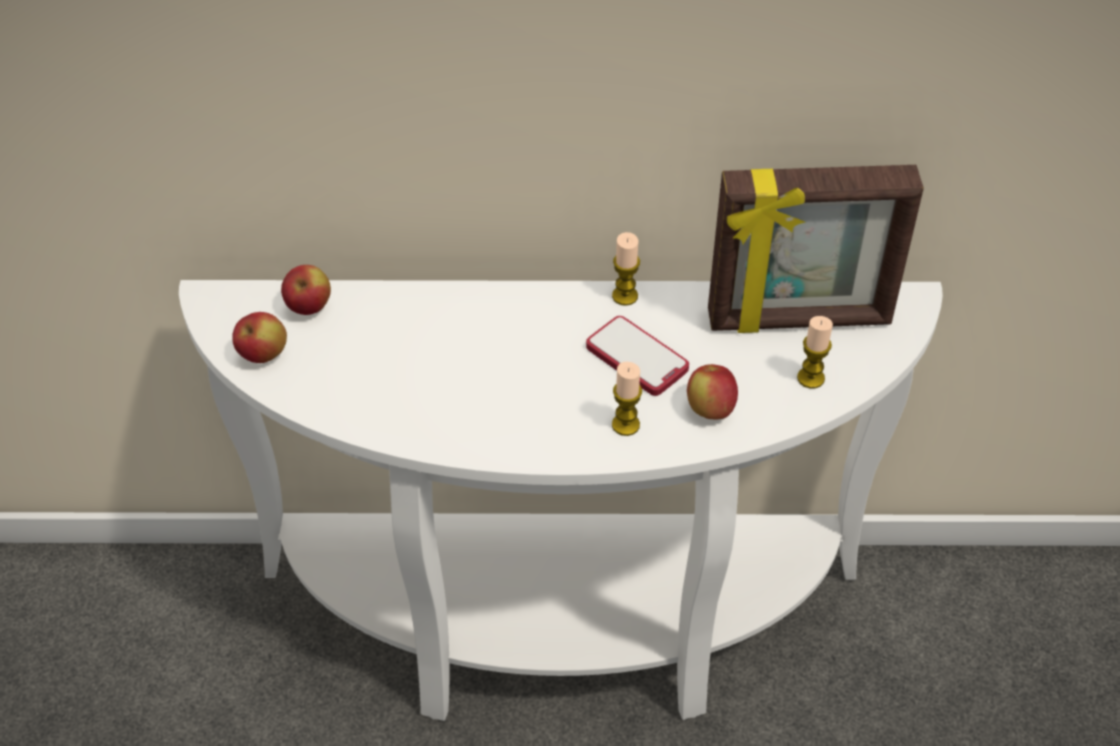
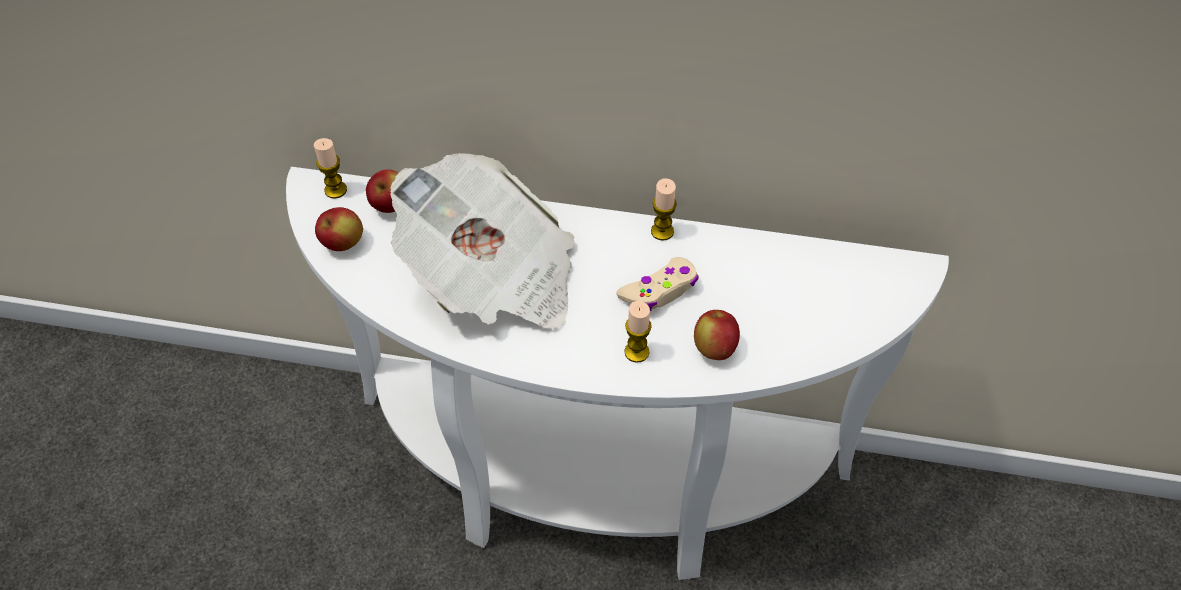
camera: 10 degrees right, 5 degrees up
(445, 367) = (492, 275): none -> newspaper
(637, 358) = (660, 290): phone -> beige game controller
(799, 320) = (812, 275): picture frame -> none
(810, 378) = (810, 331): candle -> candle (335, 190)

